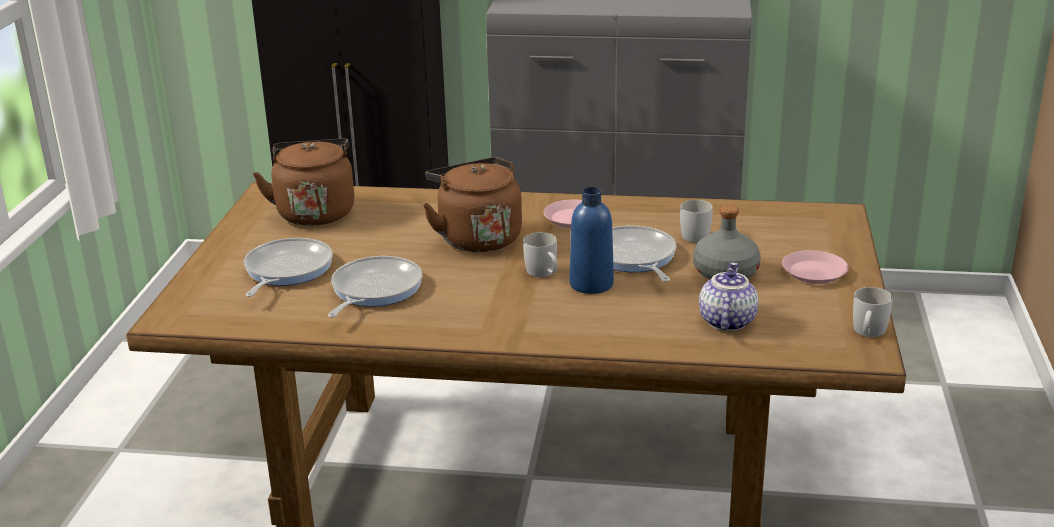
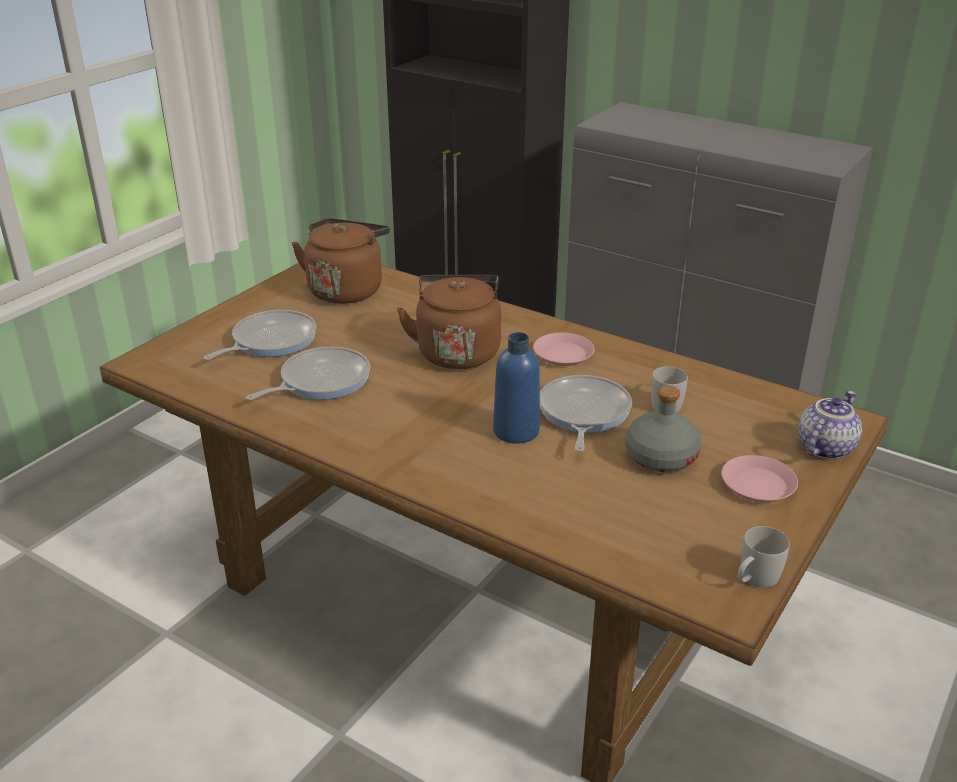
camera: 25 degrees right, 5 degrees up
(544, 273) = (482, 406): white mug -> none
(725, 321) = (611, 514): teapot -> teapot (824, 447)

